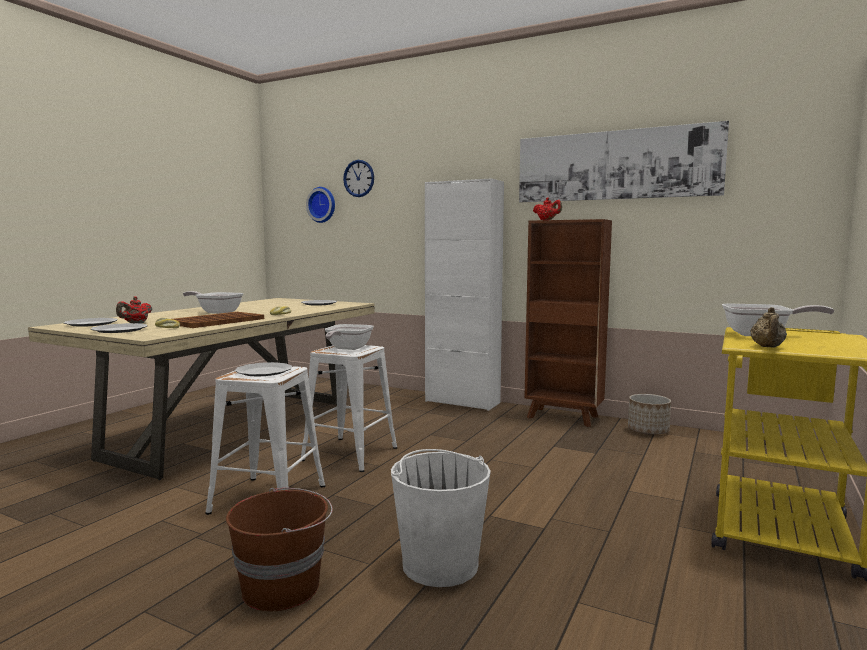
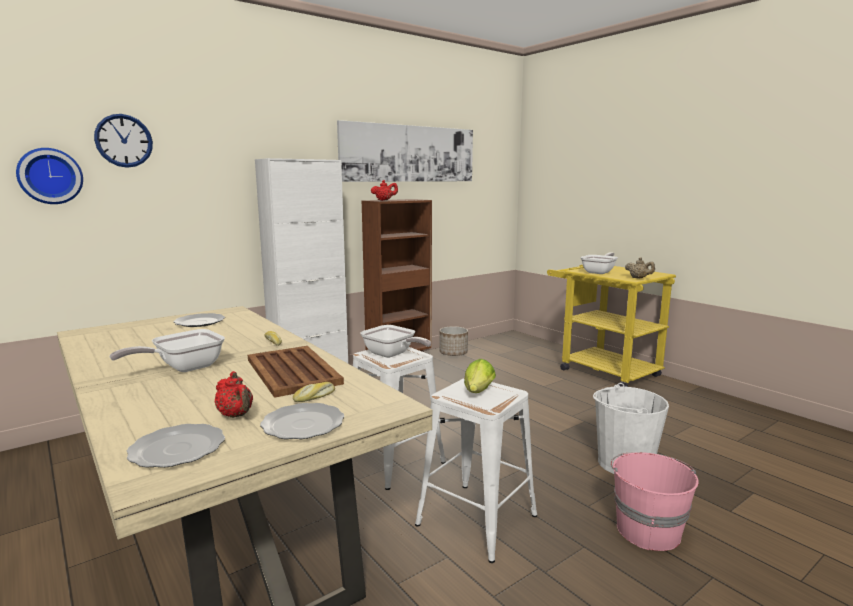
camera: 65 degrees left, 5 degrees up
(264, 372) = (477, 393): plate -> lettuce
(282, 587) = (647, 530): brown bucket -> pink bucket

